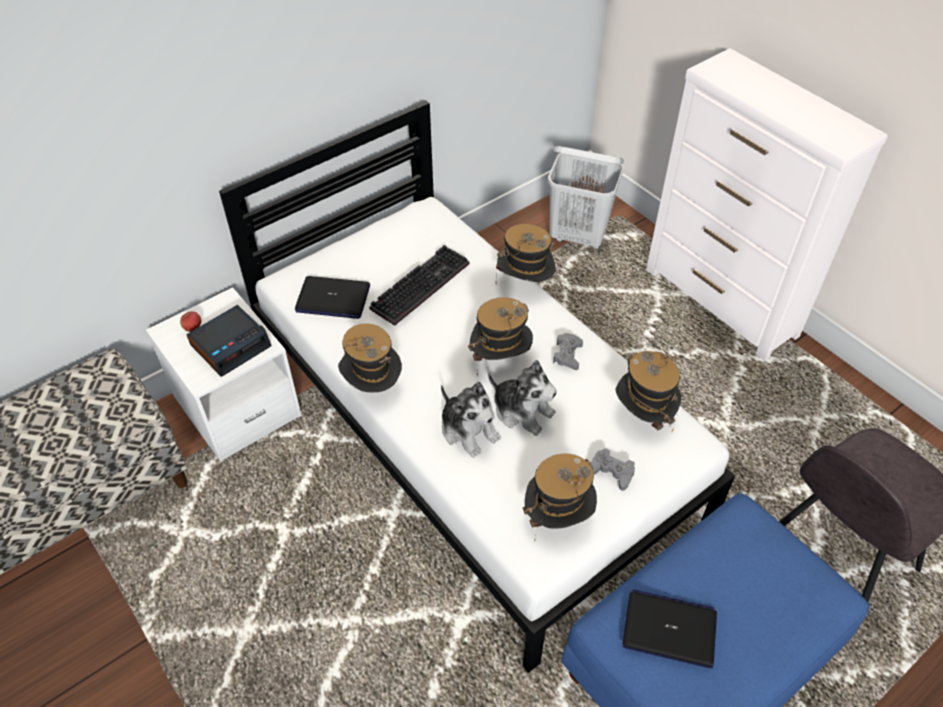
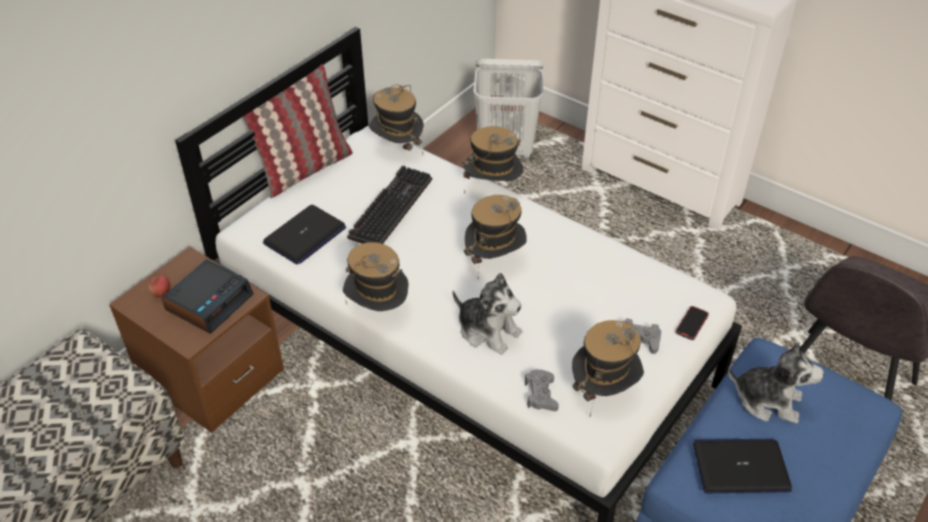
camera: 15 degrees left, 5 degrees down
(237, 407) = (211, 375): white nightstand -> brown nightstand
(332, 299) = (305, 236): laptop -> laptop turned 45 degrees counterclockwise
(355, 231) = (304, 169): none -> pillow
(522, 411) = (533, 303): plush toy -> plush toy (767, 400)
(567, 355) = (557, 244): grey game controller -> grey game controller (541, 395)
(642, 416) = (648, 285): hat -> hat (397, 149)
(672, 467) = (691, 324): none -> phone

